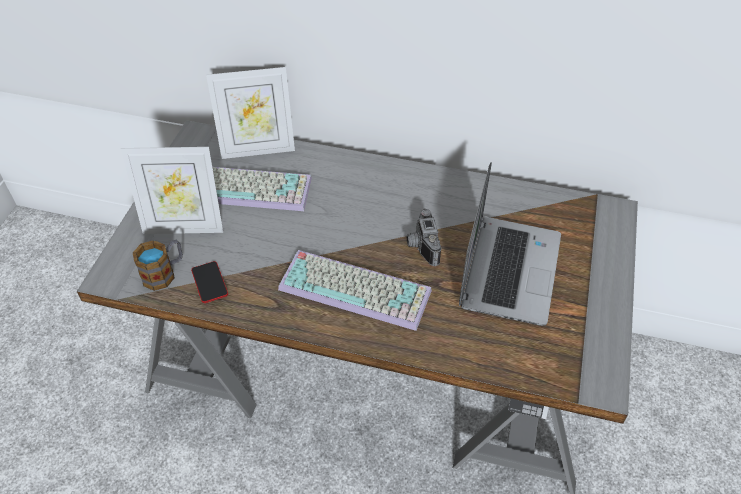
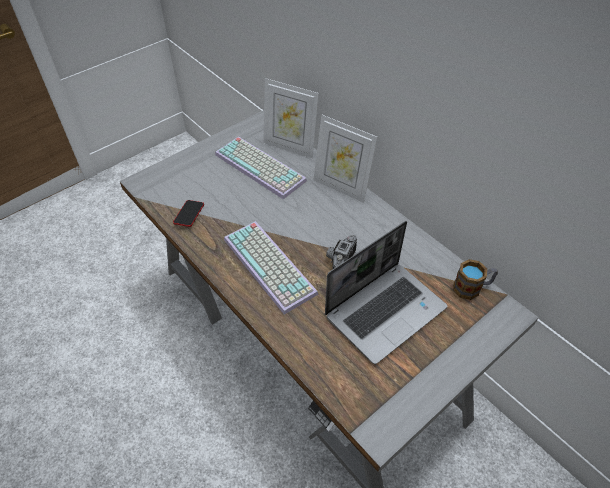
camera: 35 degrees right, 0 degrees up
(164, 273) = (171, 195): mug -> mug (472, 288)
(184, 226) = (206, 173): picture frame -> picture frame (341, 187)

